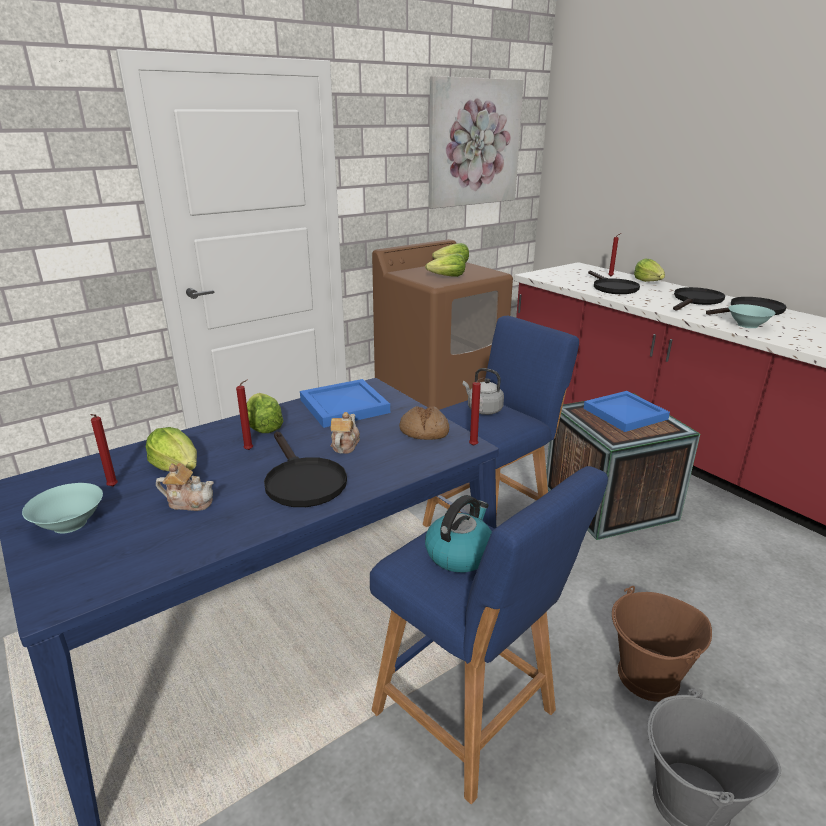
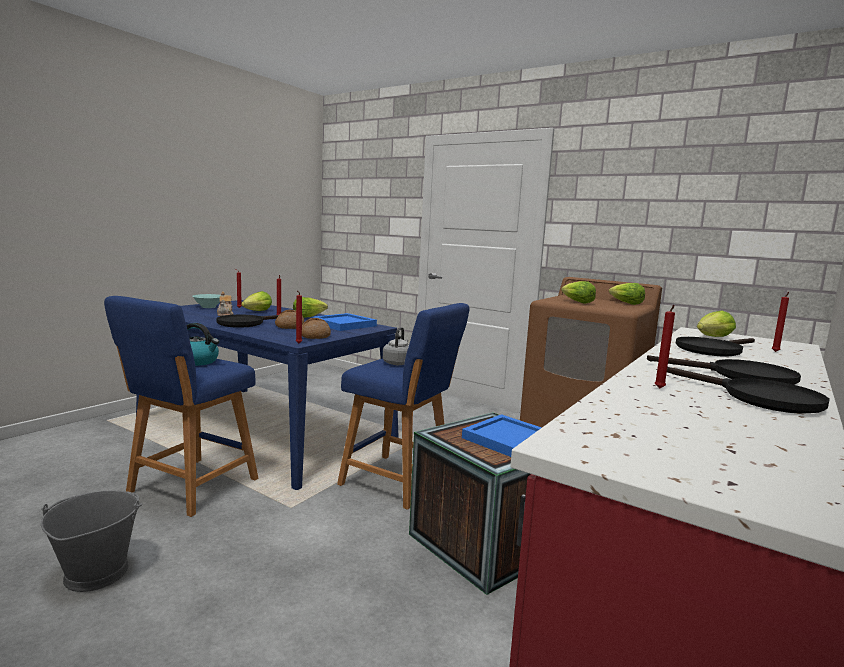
camera: 70 degrees right, 15 degrees down
(345, 445) = (290, 326): teapot -> bread
(474, 143) = (713, 191): picture -> none
(648, 677) = (221, 559): brown bucket -> none
(649, 282) = (795, 364): lettuce -> lettuce (713, 337)
(748, 325) = (659, 389): turquoise bowl -> red candle

